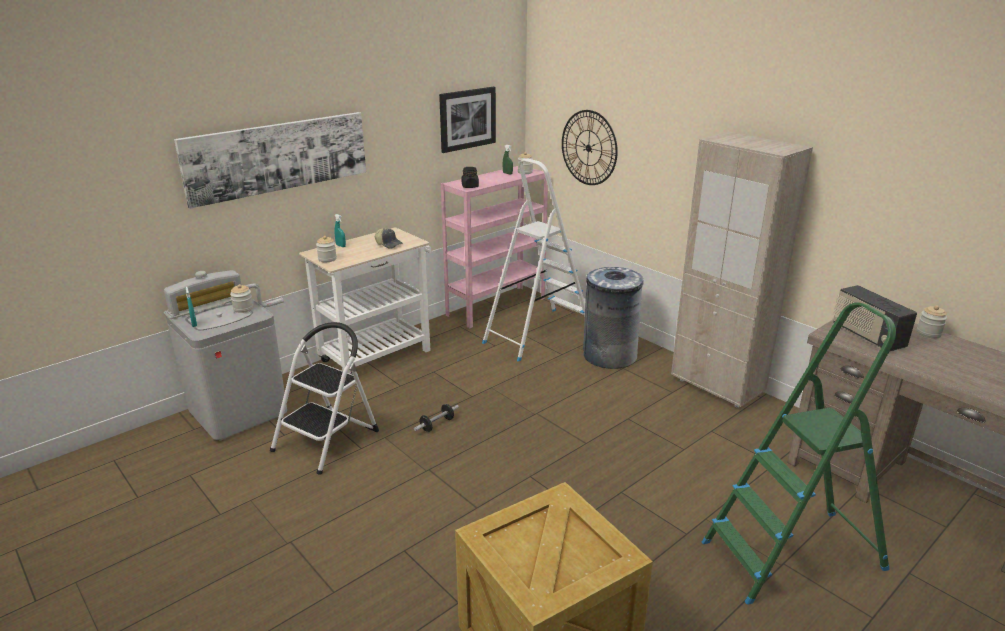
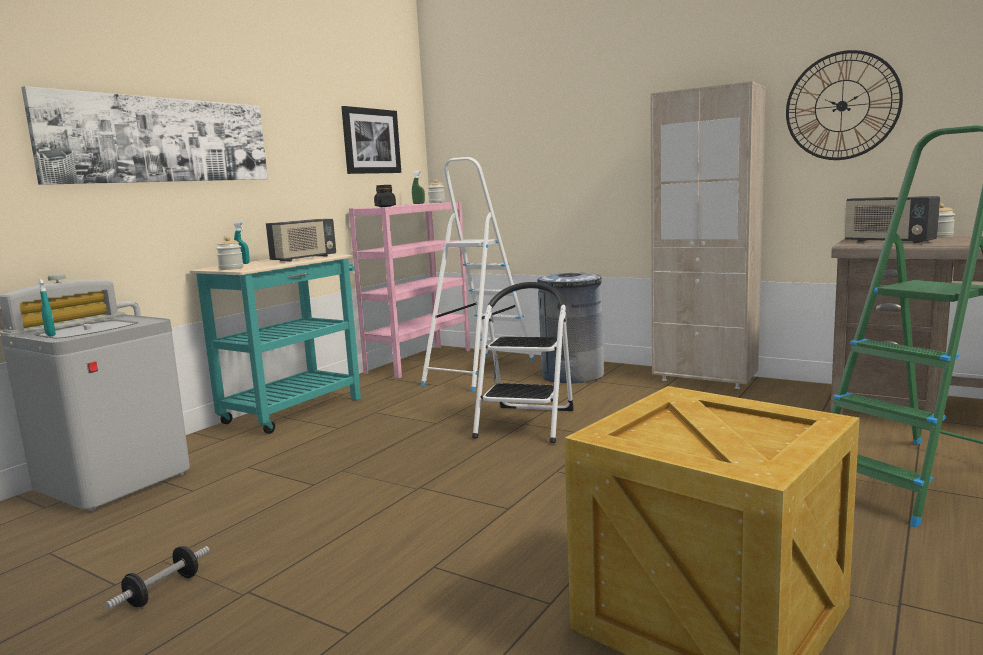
camera: 15 degrees left, 15 degrees down
(243, 308) = (122, 321): jar -> none
(329, 440) = (262, 484): step ladder -> step ladder (527, 423)
(377, 356) = (294, 410): white cart -> turquoise cart
(389, 244) = (304, 258): cap -> radio
(437, 424) = (406, 450): dumbbell -> dumbbell (163, 591)
(588, 148) = (506, 163): wall clock -> wall clock (842, 106)

